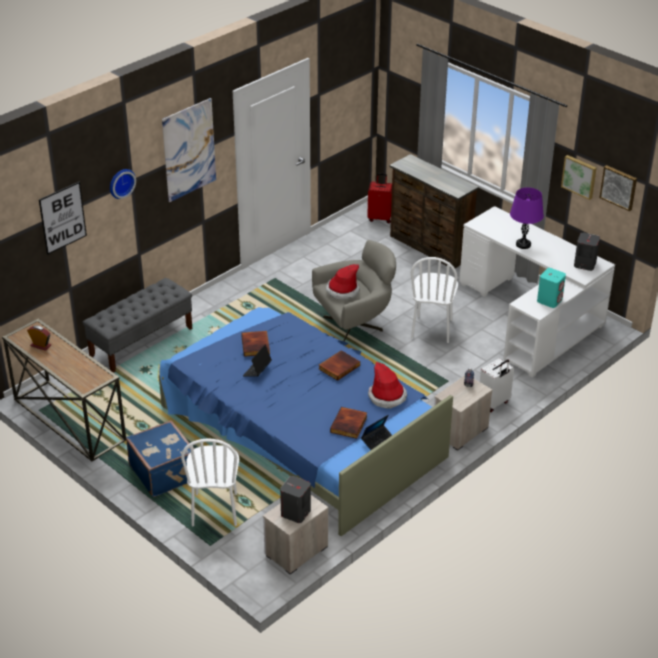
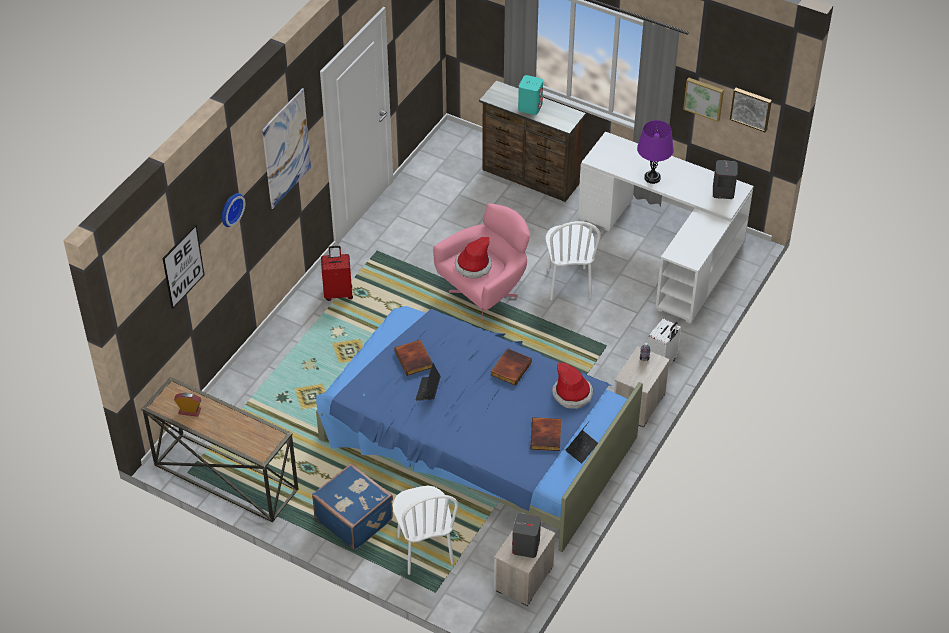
camera: 15 degrees left, 10 degrees up
(141, 342) = (263, 363): grey bench -> none
(355, 324) = (485, 293): grey armchair -> pink armchair
(380, 218) = (463, 147): red suitcase -> red suitcase (338, 293)
(549, 300) = (700, 244): turquoise speaker -> turquoise speaker (530, 107)

